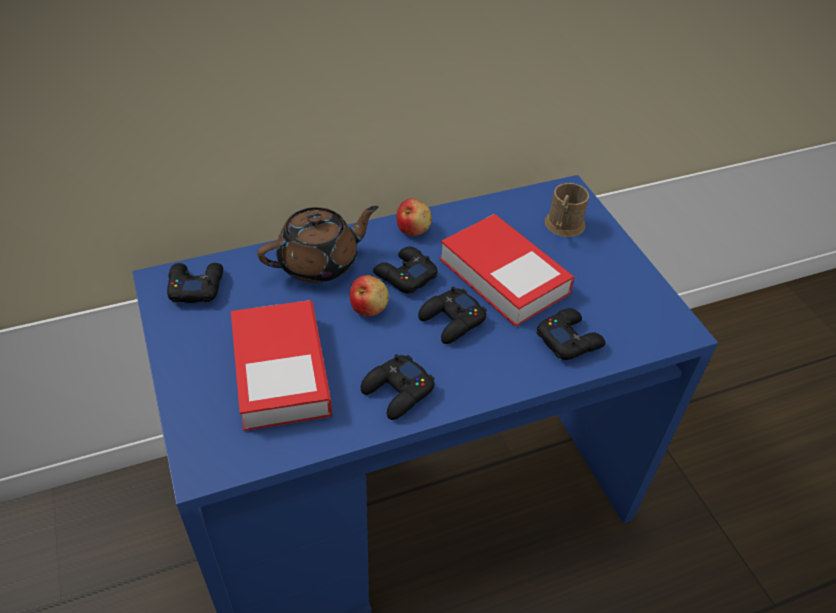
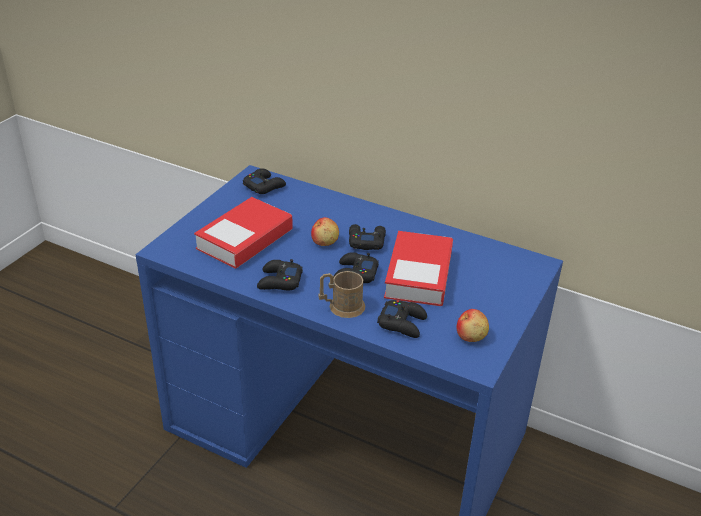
camera: 50 degrees right, 10 degrees down
(320, 263) = (334, 210): brown teapot -> none
(413, 229) = (407, 225): apple -> apple (471, 336)
(562, 227) = (499, 277): brown mug -> brown mug (341, 307)

